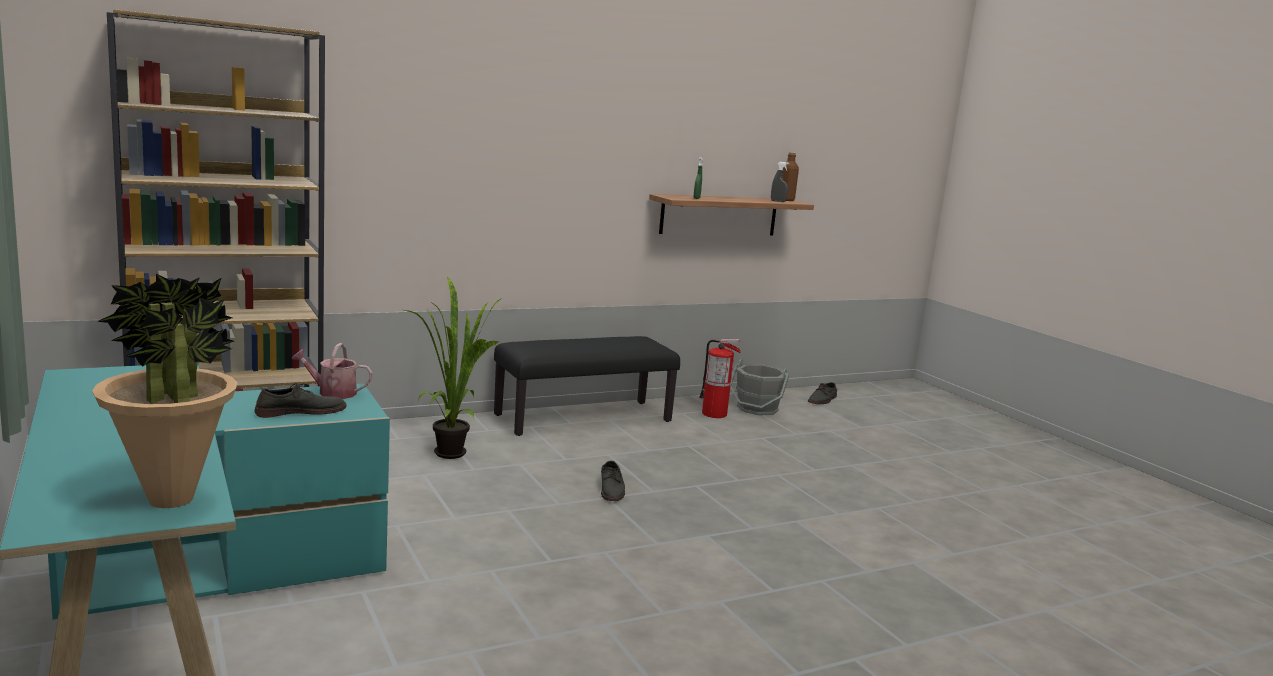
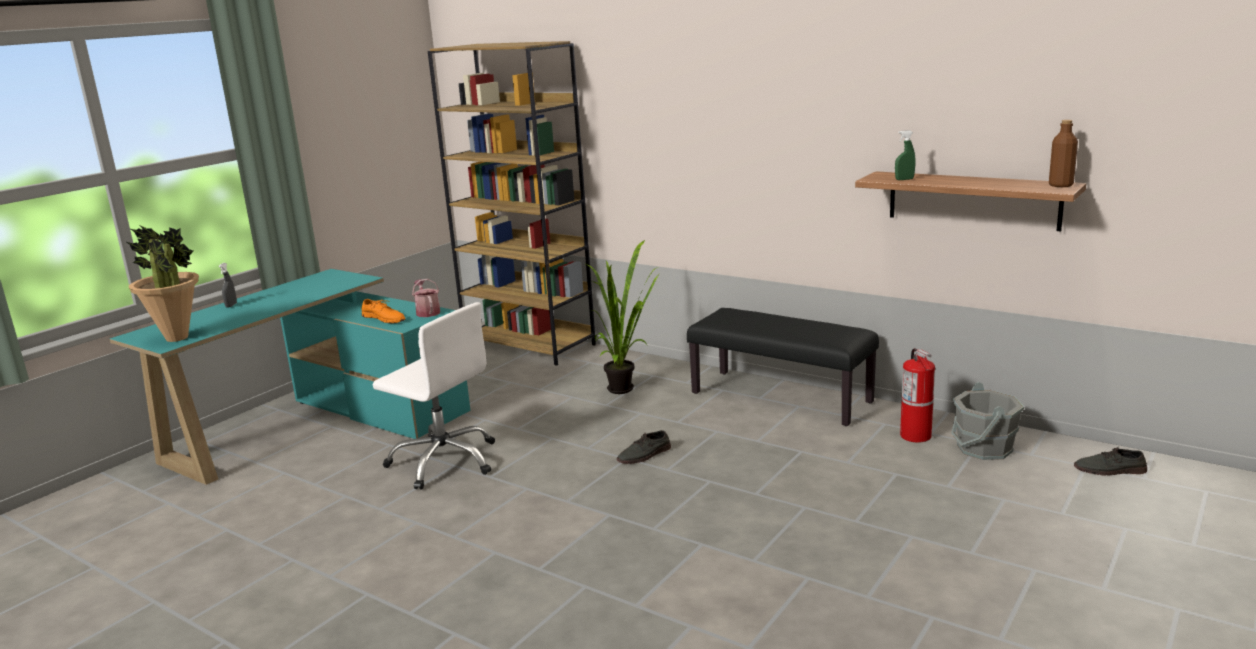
camera: 65 degrees right, 5 degrees up
(301, 411) = (384, 318): grey shoe -> orange shoe
(471, 572) = (444, 461): none -> white office chair
(778, 201) = (1026, 187): grey spray bottle -> grey spray bottle (231, 305)

